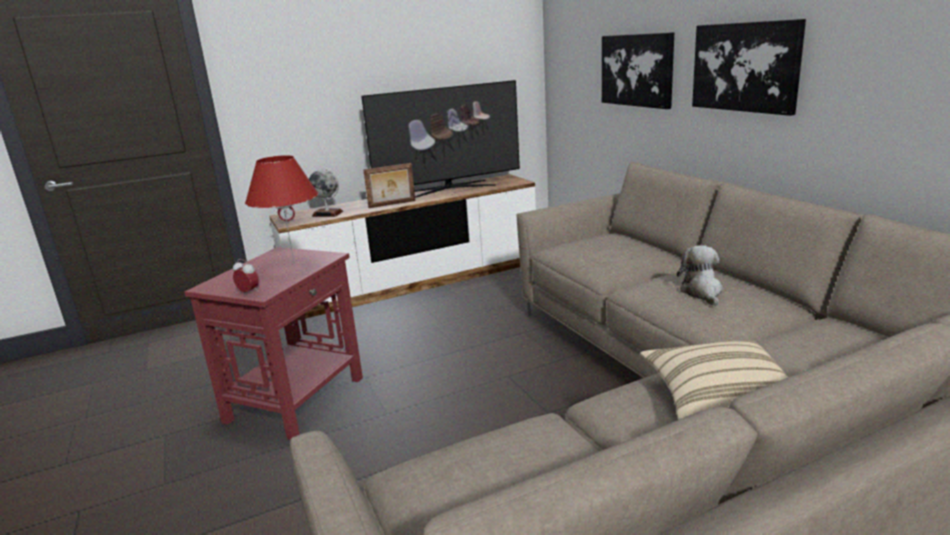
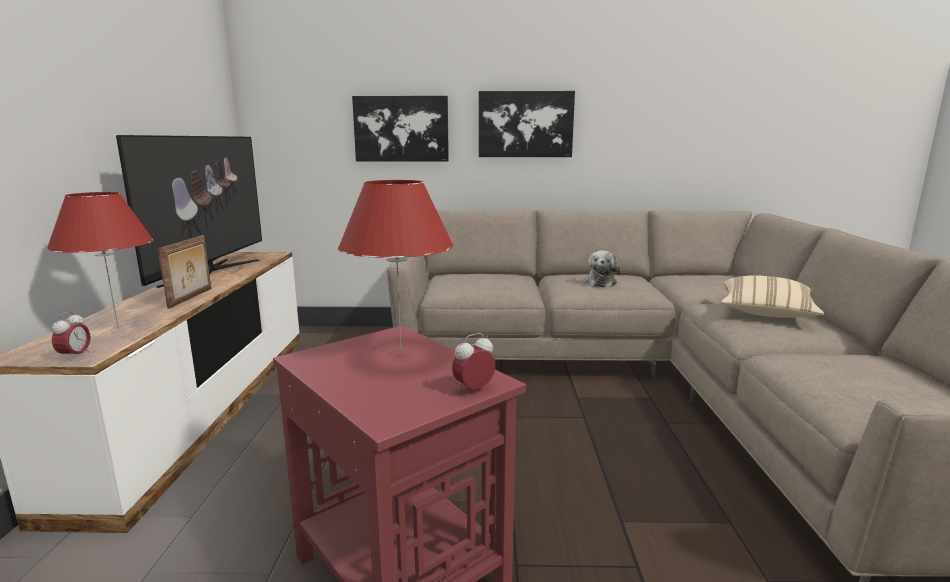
camera: 65 degrees left, 5 degrees down
(327, 214) = (119, 329): globe -> red table lamp
(702, 292) = (600, 282): plush toy -> plush toy turned 105 degrees counterclockwise

